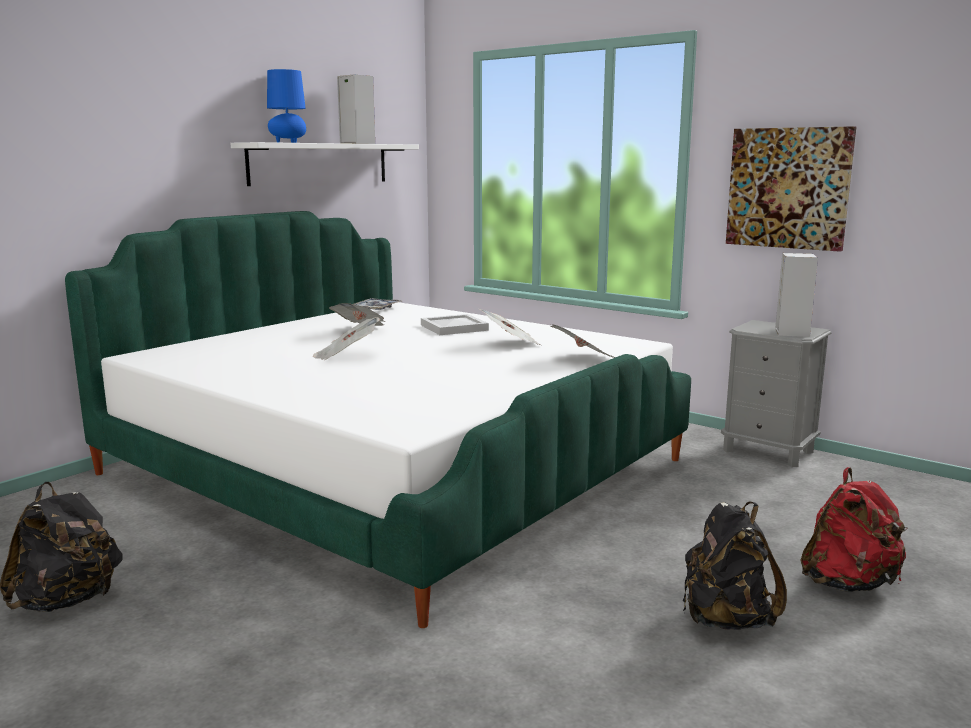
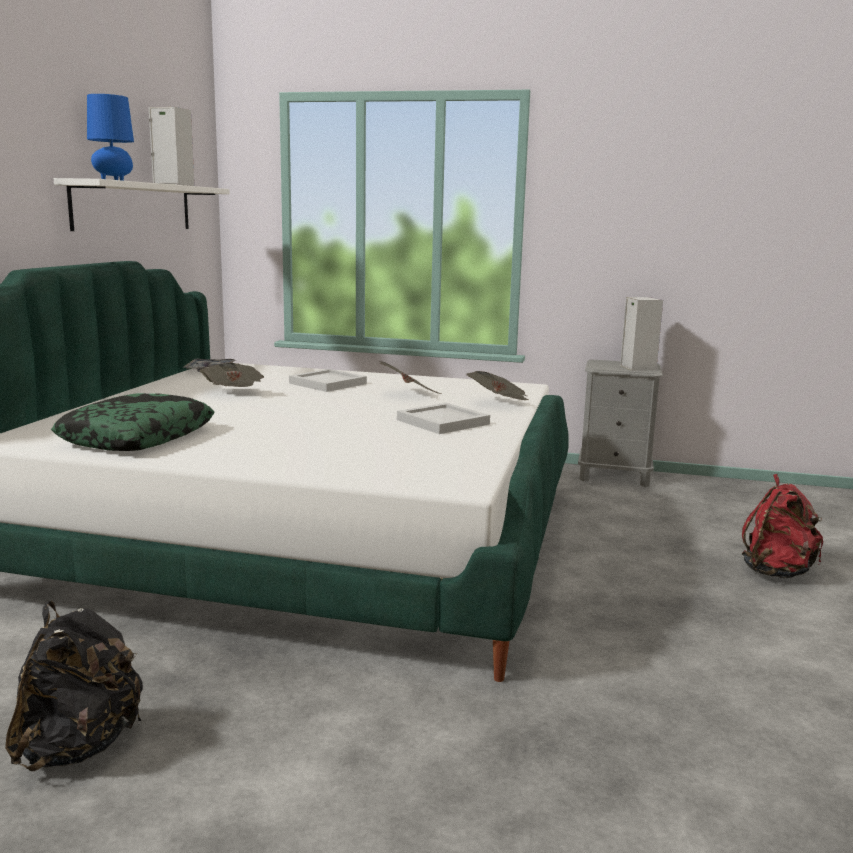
camera: 25 degrees left, 0 degrees up
(226, 362) = (137, 437): none -> pillow
(346, 356) = (267, 420): newspaper -> none
(493, 372) = (441, 422): none -> white tray
(725, 619) = (727, 618): black backpack -> none
(788, 188) = (620, 239): picture -> none

